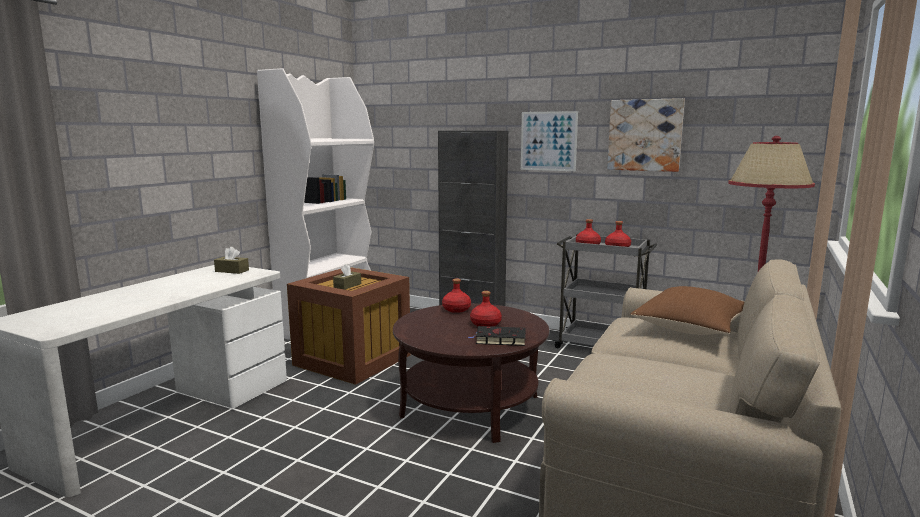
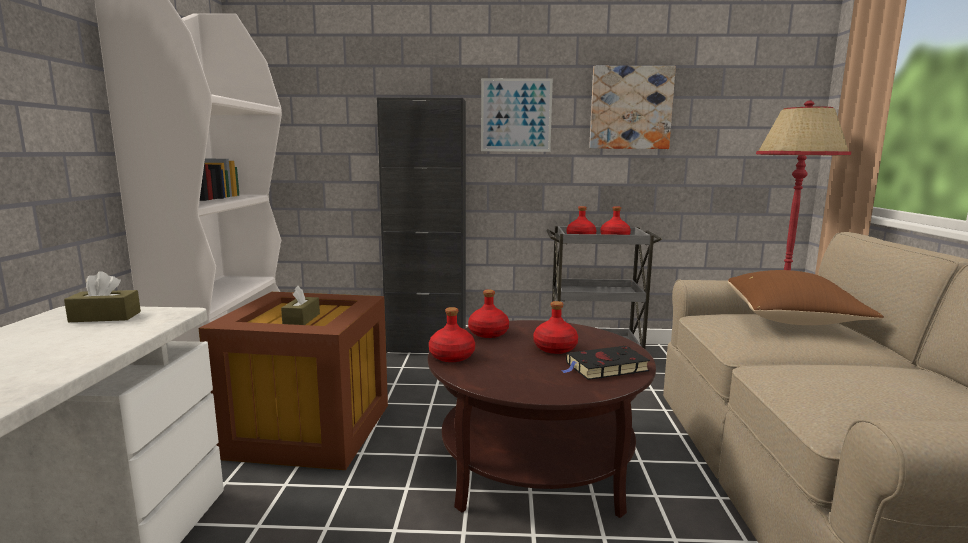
camera: 25 degrees left, 0 degrees up
(414, 319) = (452, 356): none -> red bottle

